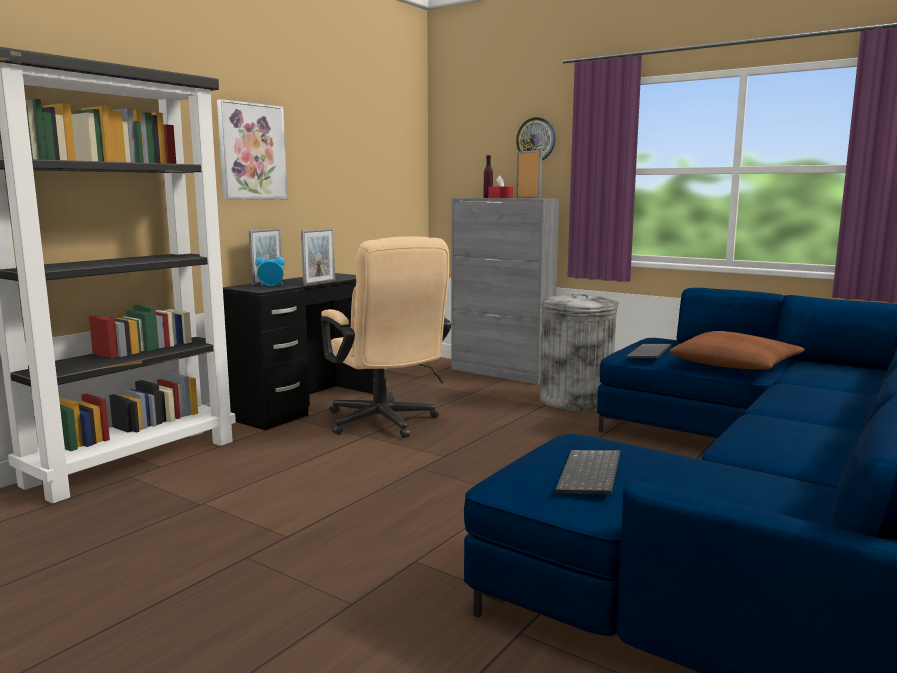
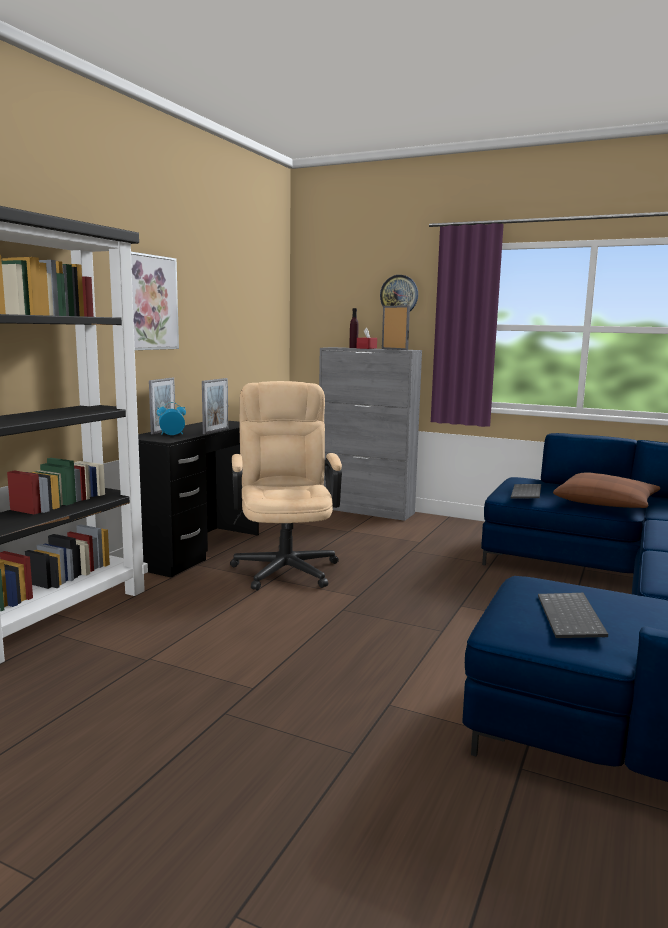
camera: 10 degrees left, 0 degrees up
(385, 424) = (285, 566): beige office chair -> beige office chair turned 150 degrees counterclockwise
(576, 400) = (446, 535): grey trash can -> none

